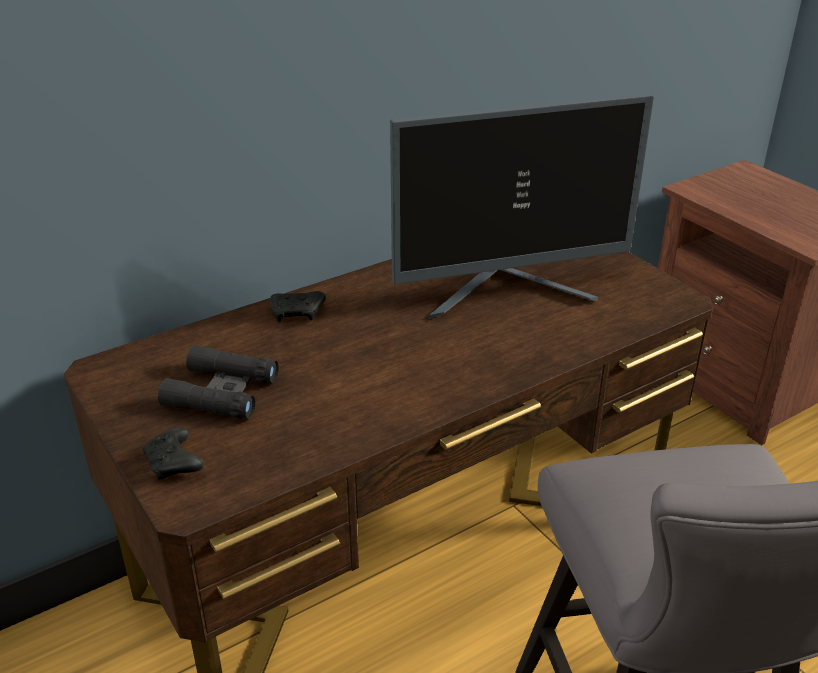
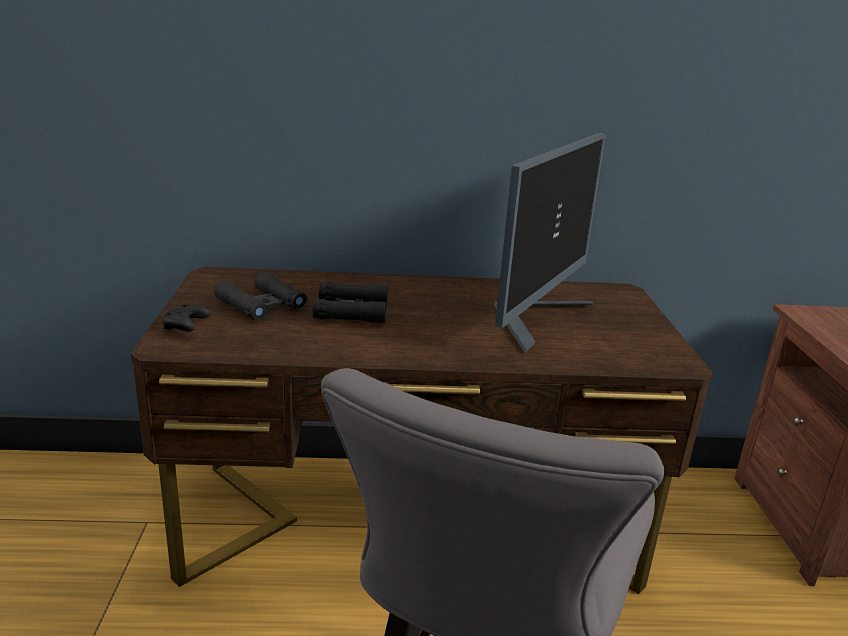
camera: 30 degrees right, 10 degrees down
(298, 313) = (365, 284): black game controller -> none
(328, 358) = (351, 311): none -> black binoculars
(508, 291) = (534, 317): monitor -> monitor turned 75 degrees counterclockwise

